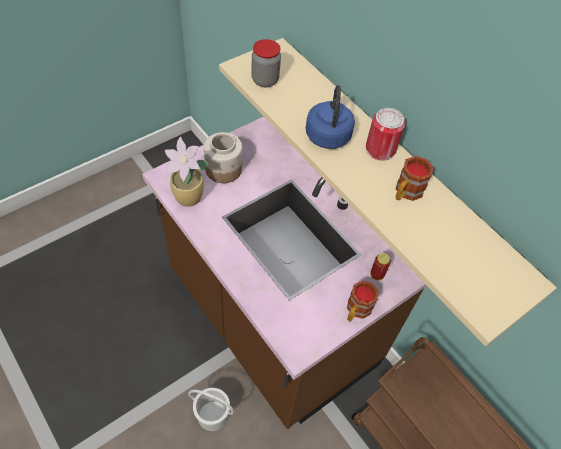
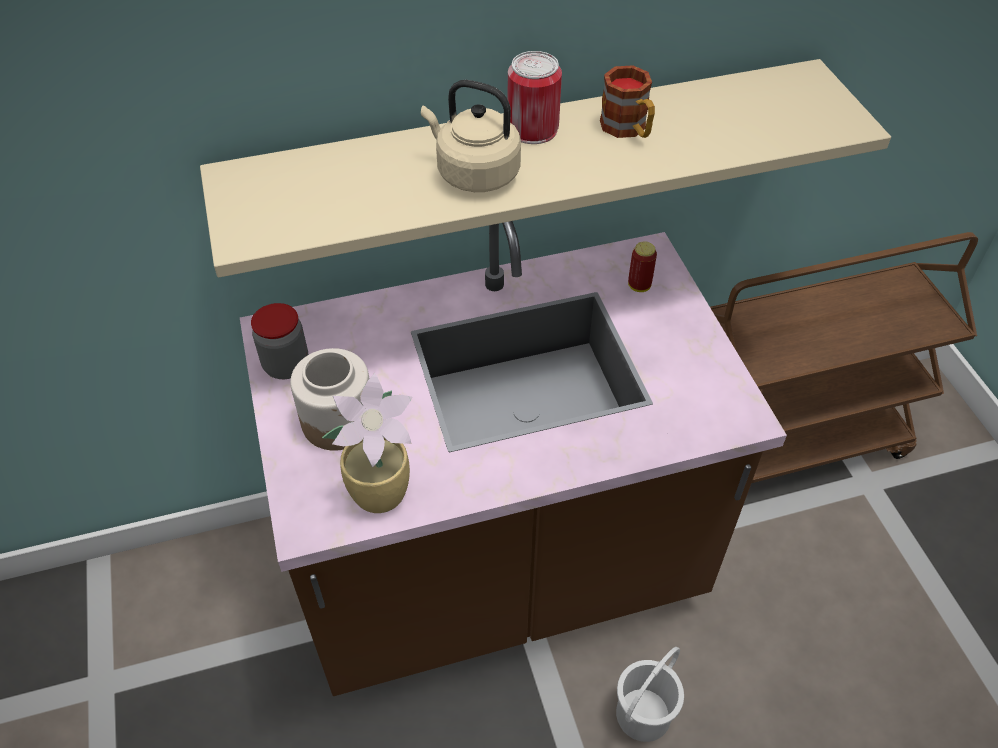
camera: 65 degrees left, 5 degrees down
(265, 80) = (301, 214): jar -> jar (286, 365)
(328, 134) = (474, 173): blue kettle -> beige kettle
(356, 310) = (694, 328): mug -> none

